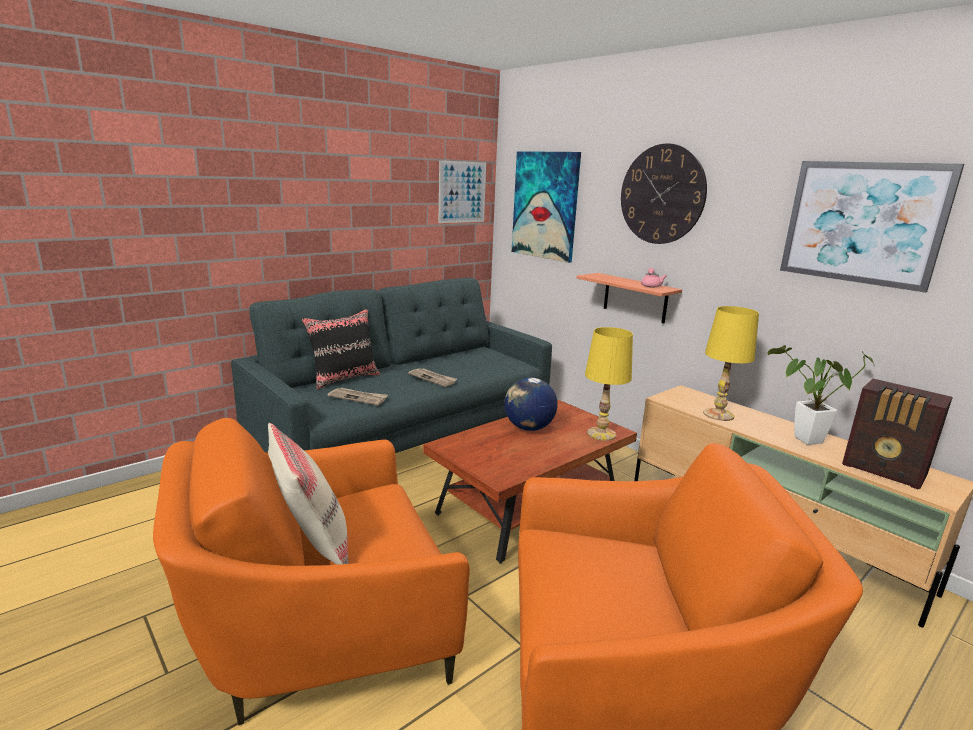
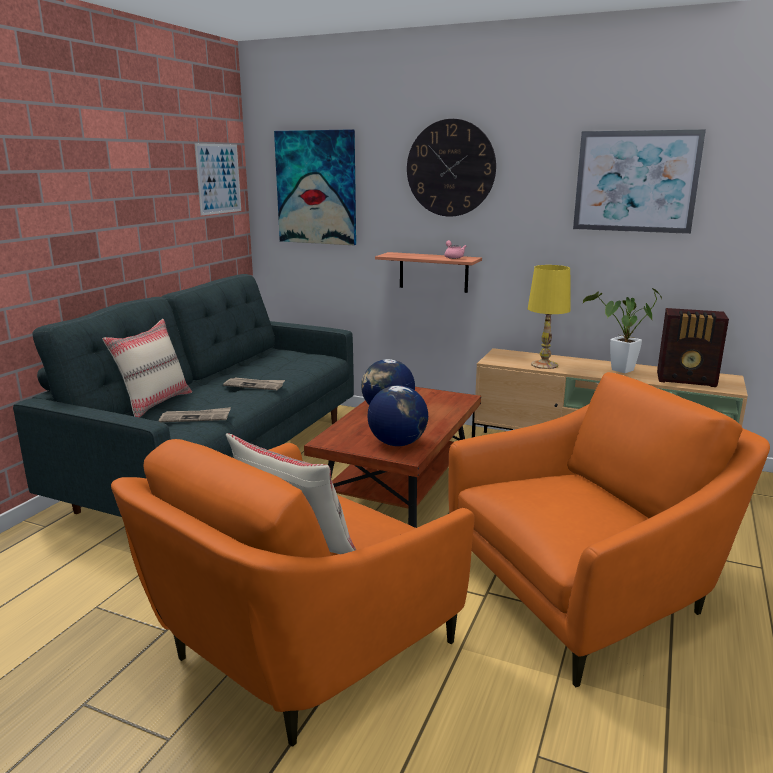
camera: 25 degrees left, 0 degrees up
(344, 378) = (155, 403): black pillow -> beige pillow
(504, 463) = (397, 443): none -> globe
(601, 434) = (454, 402): yellow table lamp -> none

